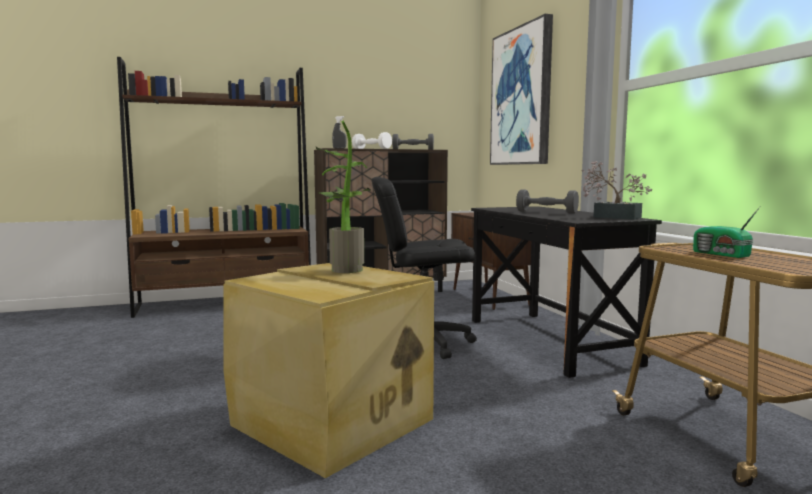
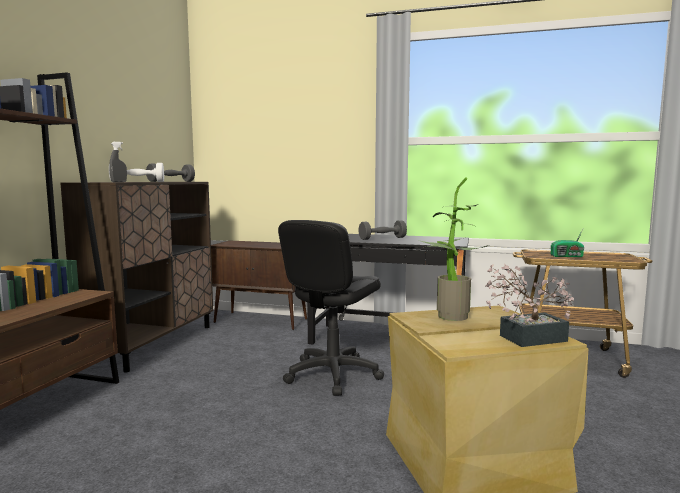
camera: 55 degrees left, 0 degrees up
(521, 97) = (271, 134): picture -> none
(611, 217) = (440, 238): potted plant -> potted plant (526, 339)

